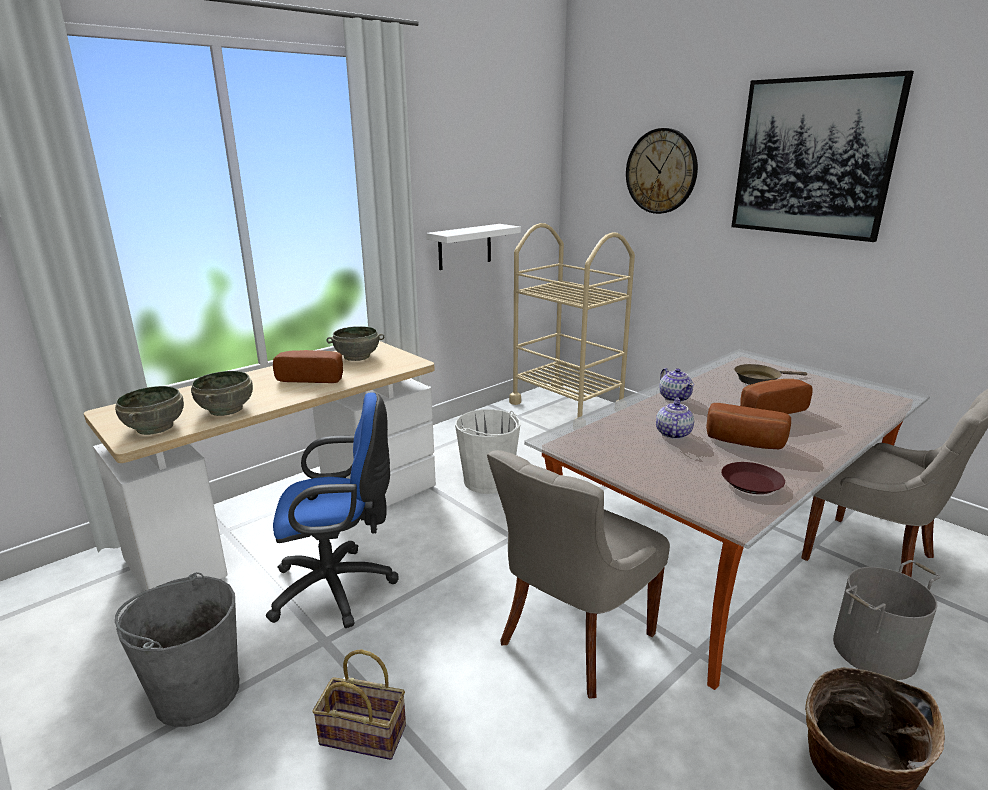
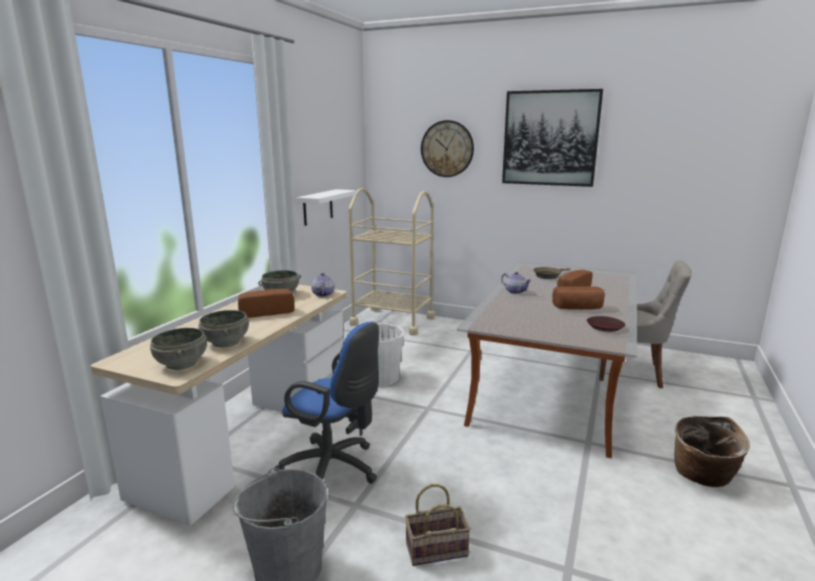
camera: 25 degrees left, 5 degrees down
(339, 588) = (334, 470): blue office chair -> blue office chair turned 60 degrees clockwise
(573, 639) = (516, 455): grey chair -> none
(672, 434) = (537, 310): teapot -> teapot (323, 294)
(875, 651) = (667, 417): grey bucket -> none

